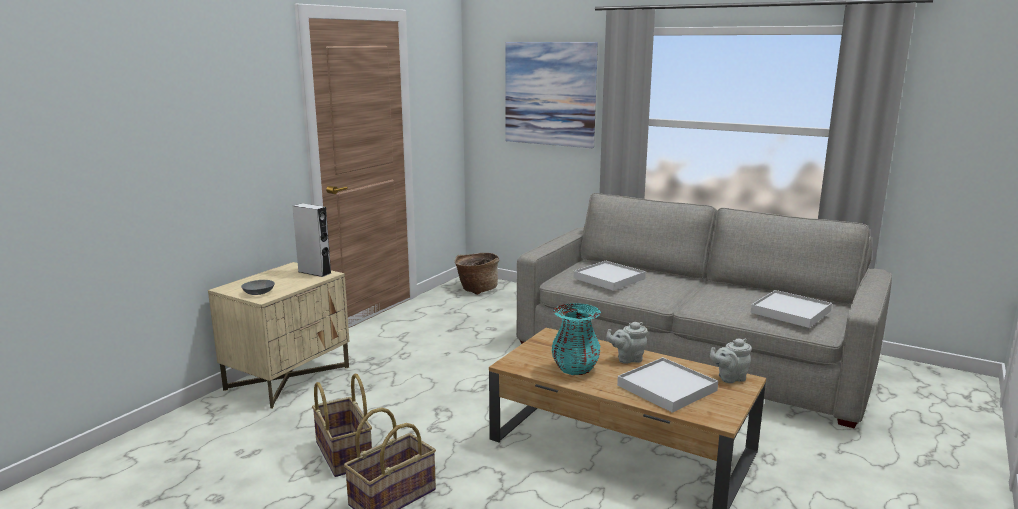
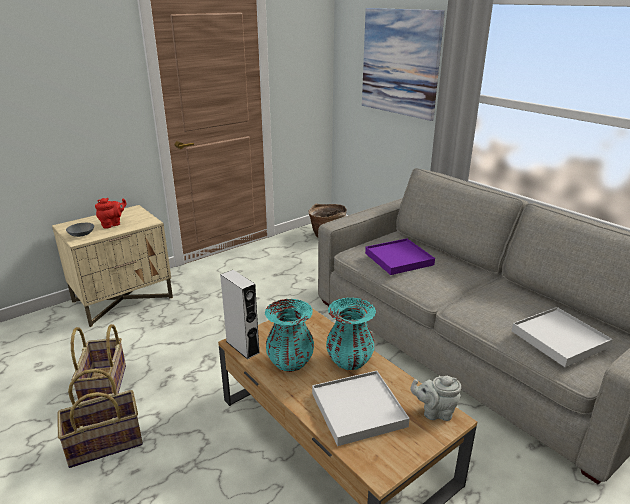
camera: 20 degrees right, 10 degrees up
(286, 281) = (113, 224): none -> red teapot
(314, 272) = (142, 218): grey speaker -> grey speaker (242, 347)
(608, 278) = (398, 259): white tray -> purple tray
(627, 359) = (349, 361): grey teapot -> turquoise vase

